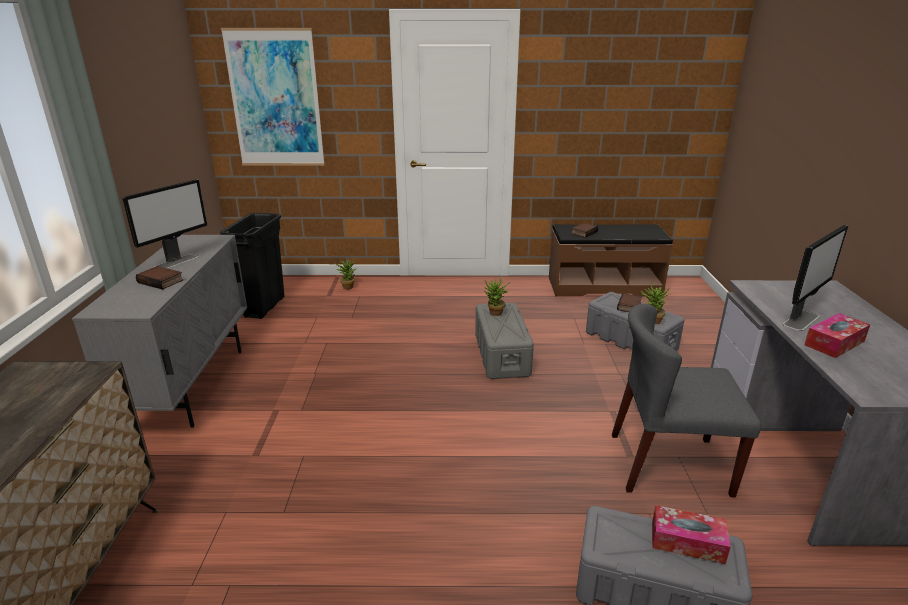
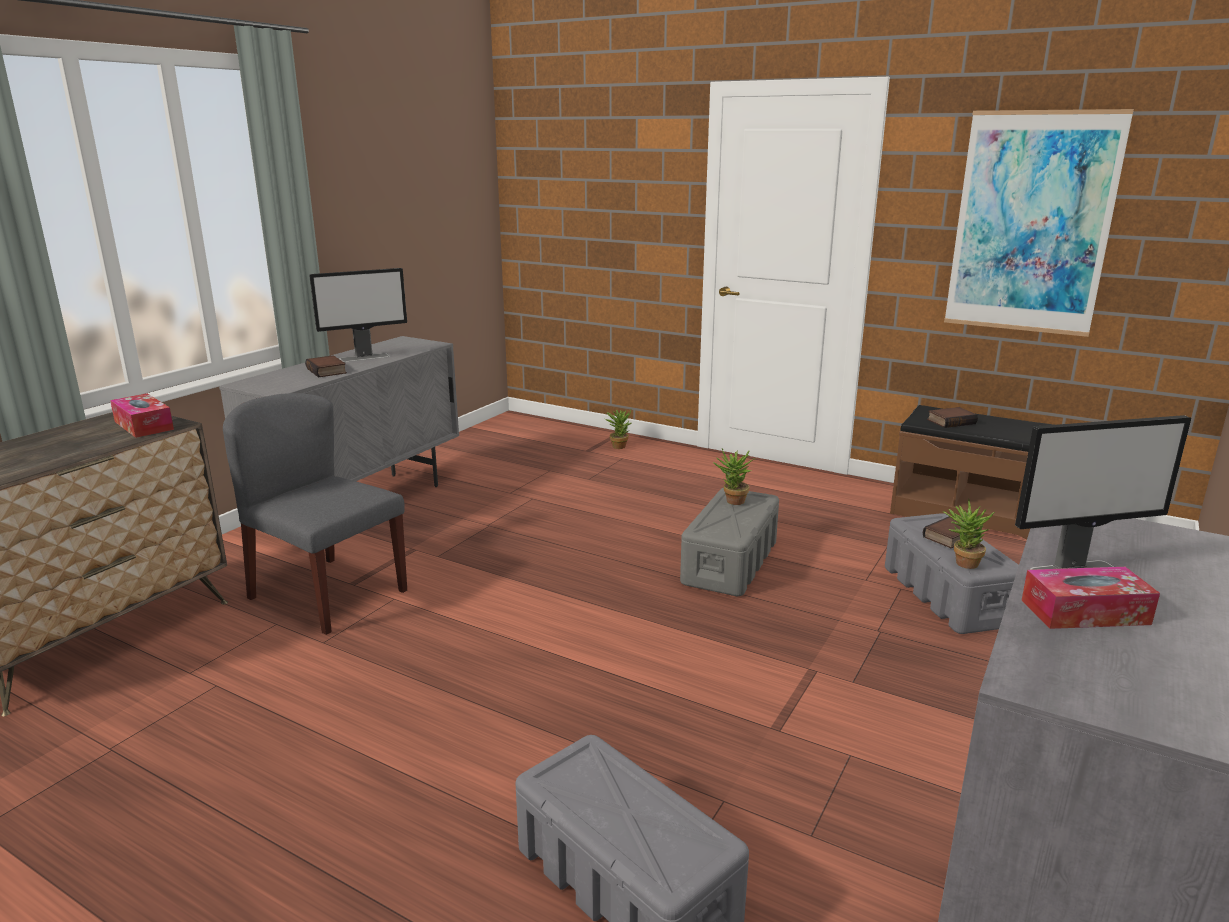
camera: 30 degrees right, 5 degrees down
(264, 307) = (506, 448): black trash can -> none
(275, 99) = (572, 196): picture -> picture (1031, 223)
(668, 464) = (822, 757): grey chair -> grey chair (327, 594)
(687, 542) = (663, 817): tissue box -> tissue box (144, 425)

